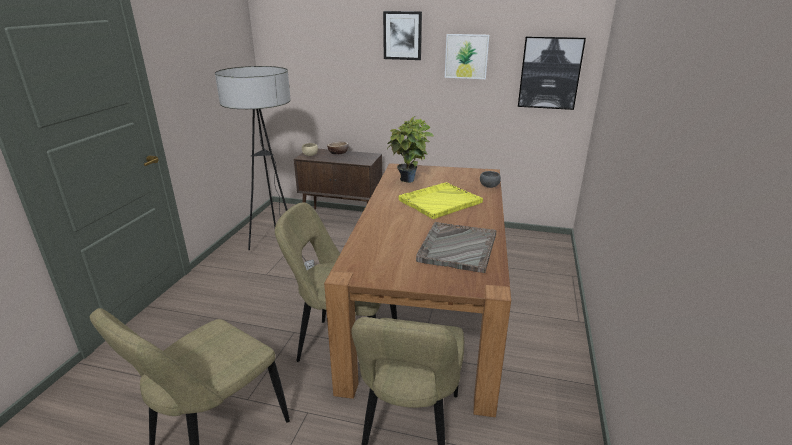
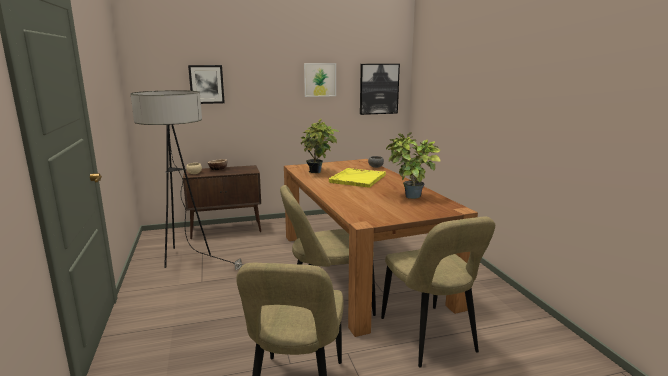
camera: 30 degrees left, 10 degrees down
(402, 35) = (268, 65): picture -> picture (206, 84)
(457, 248) = (409, 197): grey tray -> potted plant

